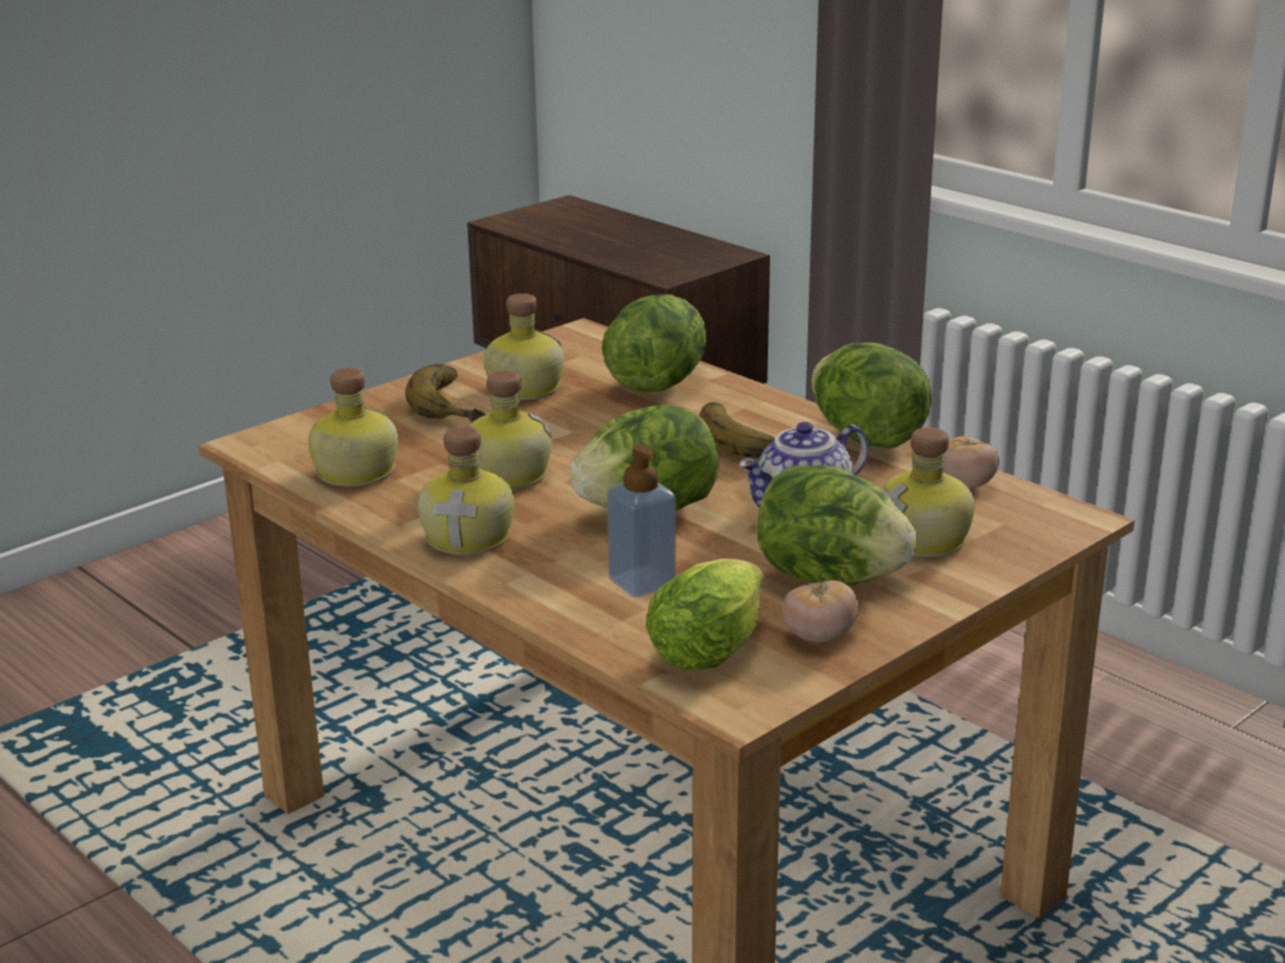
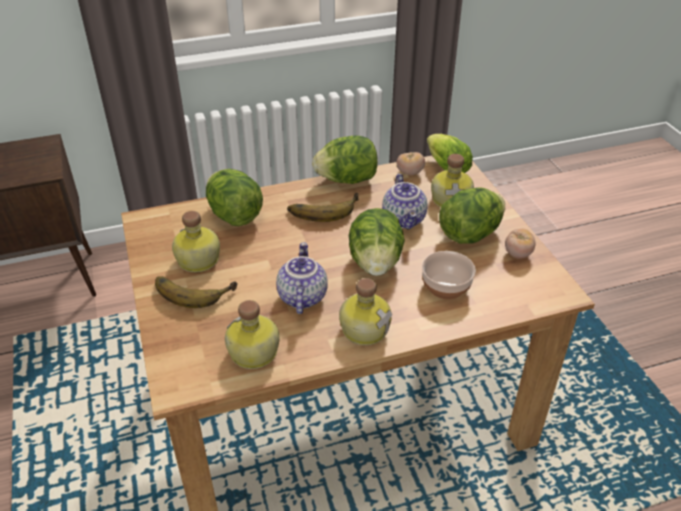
camera: 65 degrees left, 15 degrees up
(506, 474) = (301, 296): bottle -> teapot
(642, 583) = (445, 286): soap dispenser -> bowl
(713, 648) = (514, 285): lettuce -> lettuce (445, 167)

